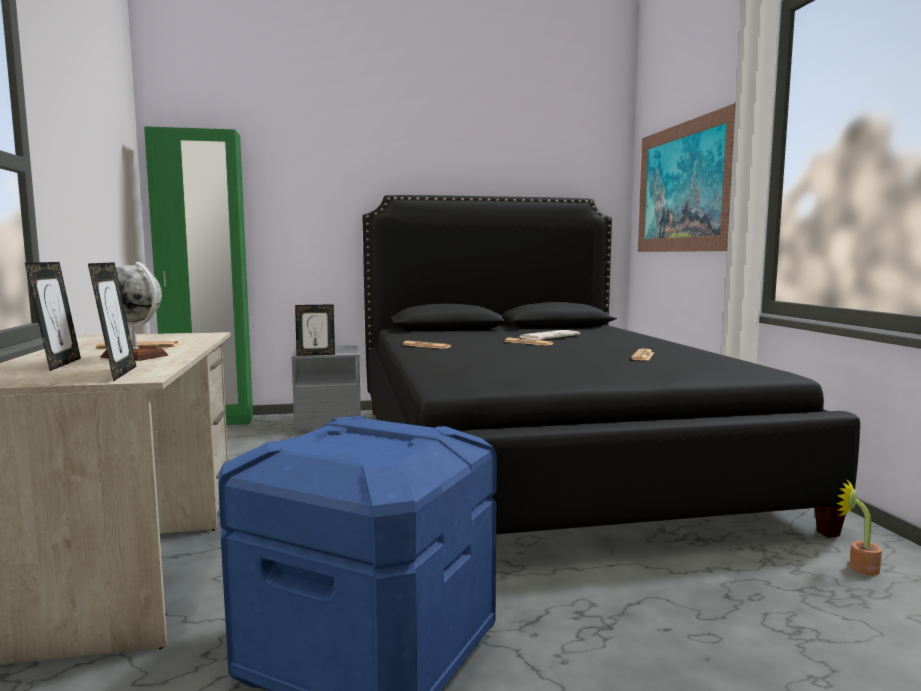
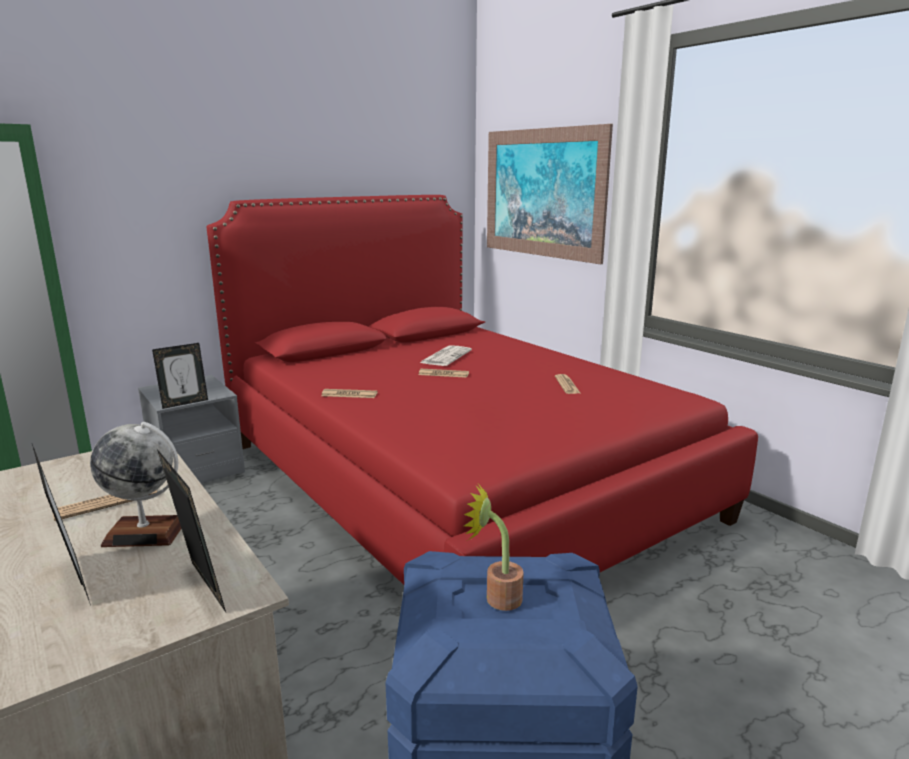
camera: 25 degrees left, 10 degrees up
(538, 456) = (455, 479): black bed -> red bed
(857, 567) = (766, 552): potted plant -> potted plant (496, 597)

